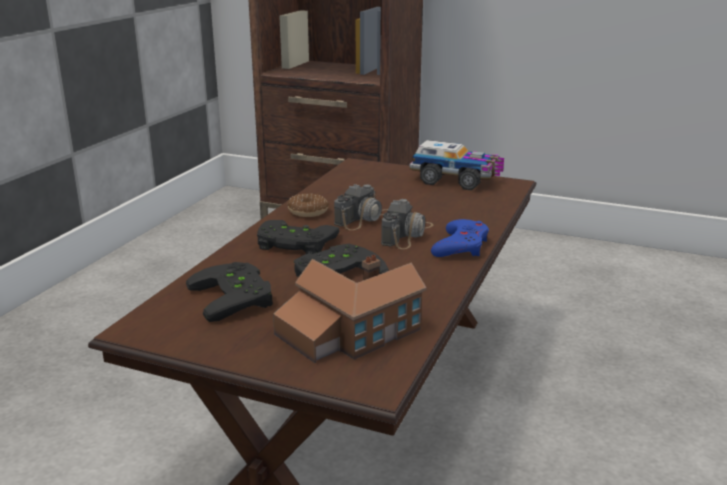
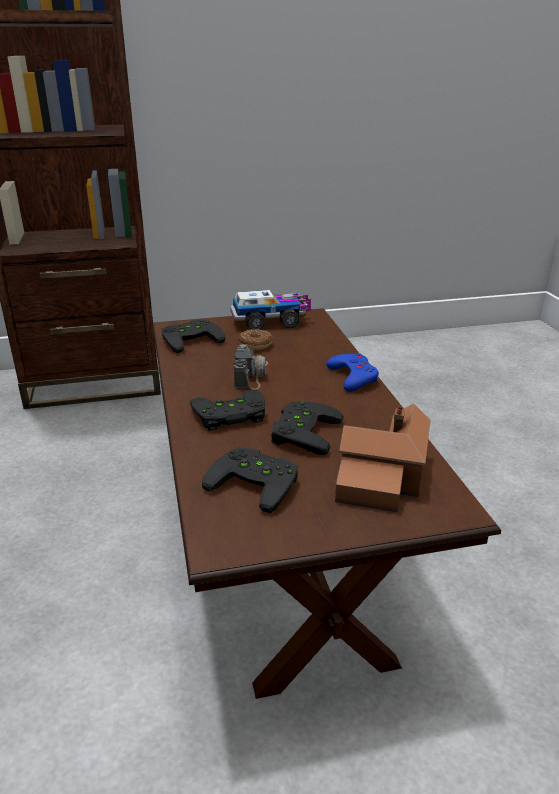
camera: 35 degrees left, 5 degrees up
(308, 211) = (197, 383): donut -> donut (255, 345)
(357, 177) = (190, 339): none -> black game controller
(407, 234) = (303, 379): camera -> none

